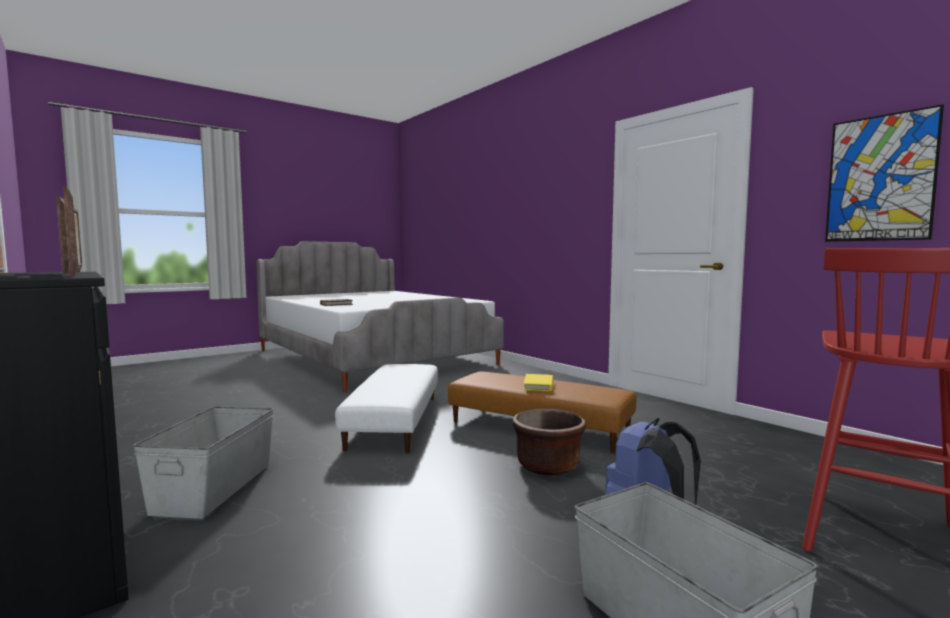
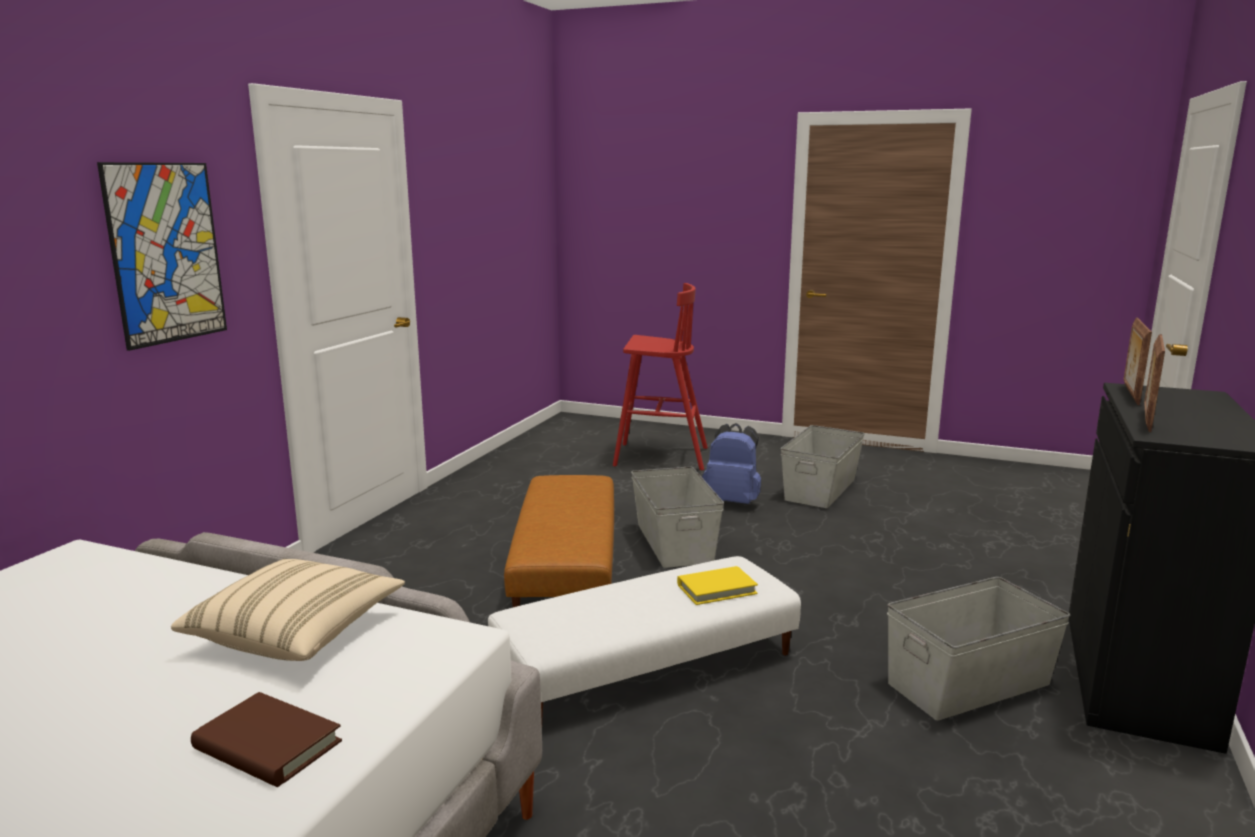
camera: 120 degrees left, 10 degrees up
(383, 306) = (297, 633): none -> beige pillow
(538, 385) = (572, 510): yellow book -> yellow book (716, 589)
(548, 465) = (675, 542): brown planter -> grey storage box
(880, 178) = (476, 221): picture -> picture (166, 253)

